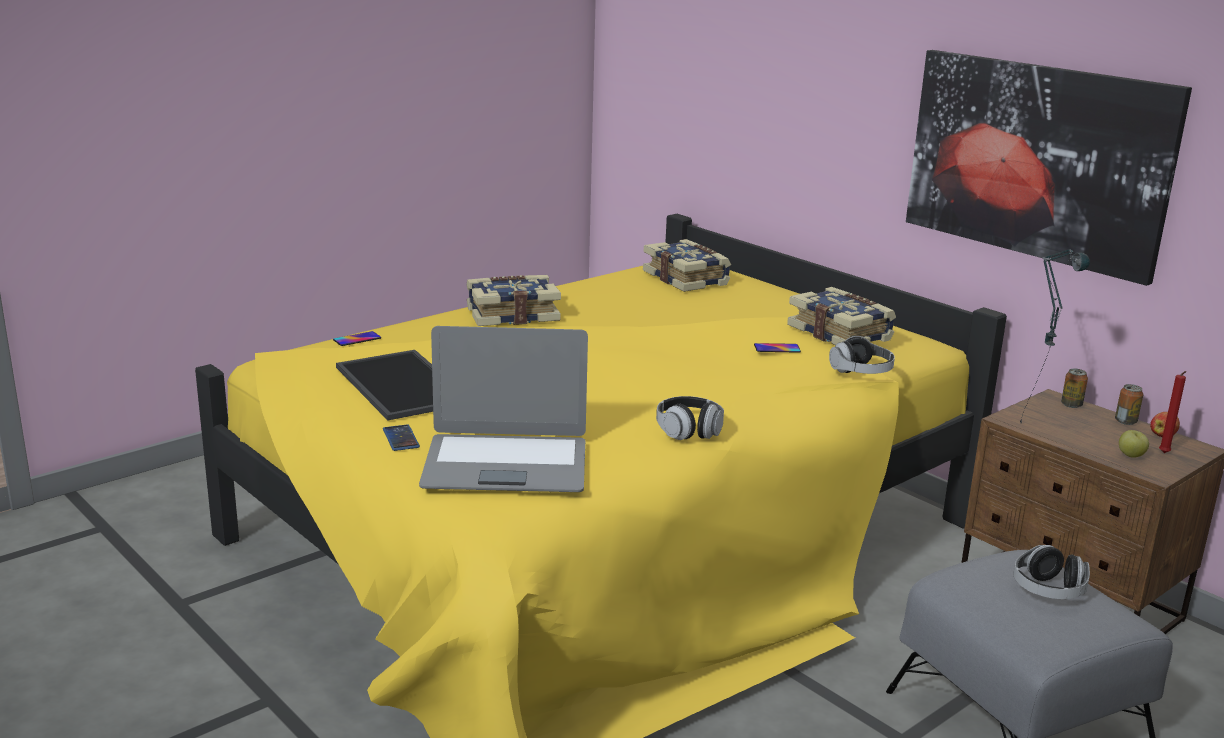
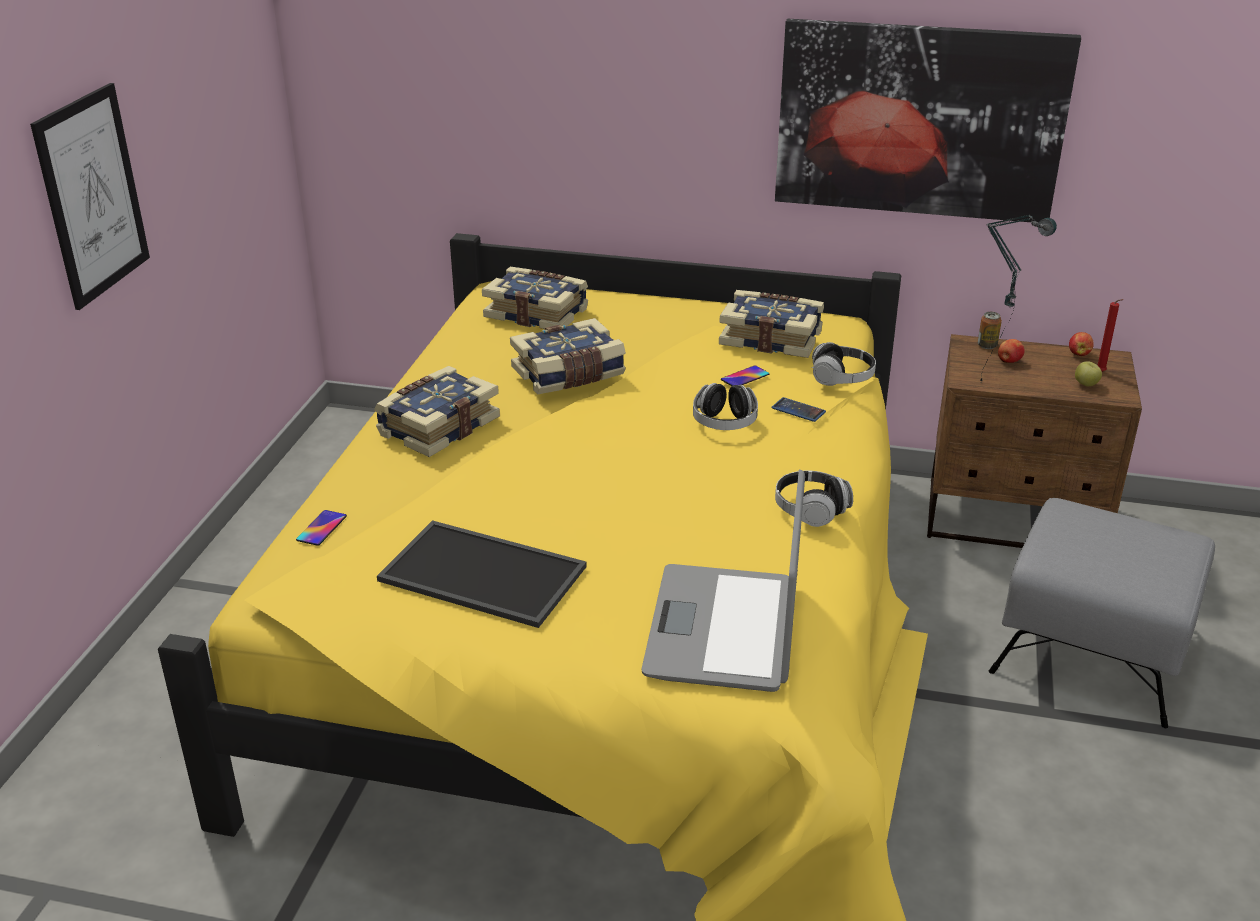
camera: 35 degrees left, 10 degrees up
(352, 91) = (92, 195): none -> picture
(401, 438) = (583, 644): phone -> phone (798, 410)
(506, 465) = (724, 629): laptop -> laptop turned 135 degrees clockwise
(645, 311) = (569, 374): none -> book
(1048, 590) = (1118, 535): headphones -> headphones (724, 423)
(1075, 420) = (1008, 361): none -> apple
(1125, 421) = (1040, 349): can -> none

